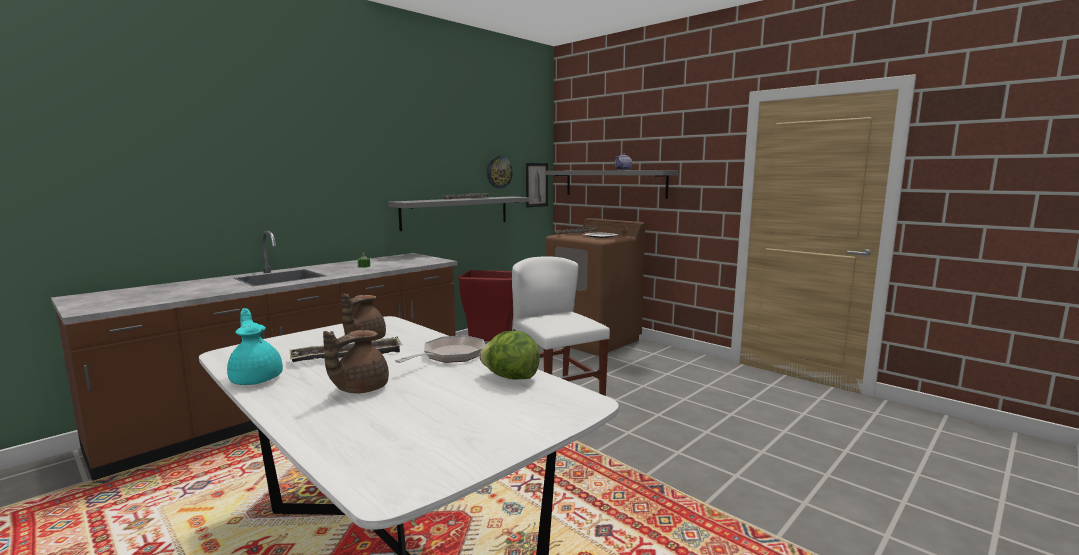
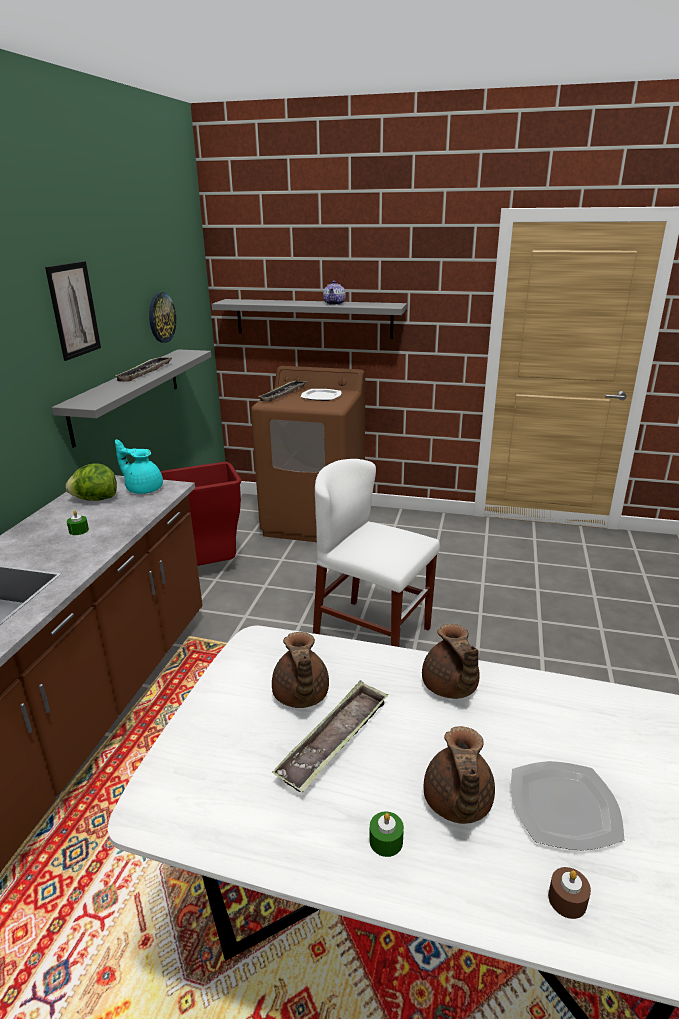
camera: 30 degrees left, 15 degrees up
(257, 378) = (297, 849): turquoise teapot -> turquoise teapot (143, 488)
(299, 388) = (386, 841): none -> green candle
(340, 432) = (567, 900): none -> brown candle
(414, 406) = (562, 806): none -> plate
(450, 356) = (450, 687): frying pan -> brown teapot
(510, 377) = (568, 703): lettuce -> lettuce (95, 499)
(536, 185) = (198, 324): picture -> picture (73, 310)

